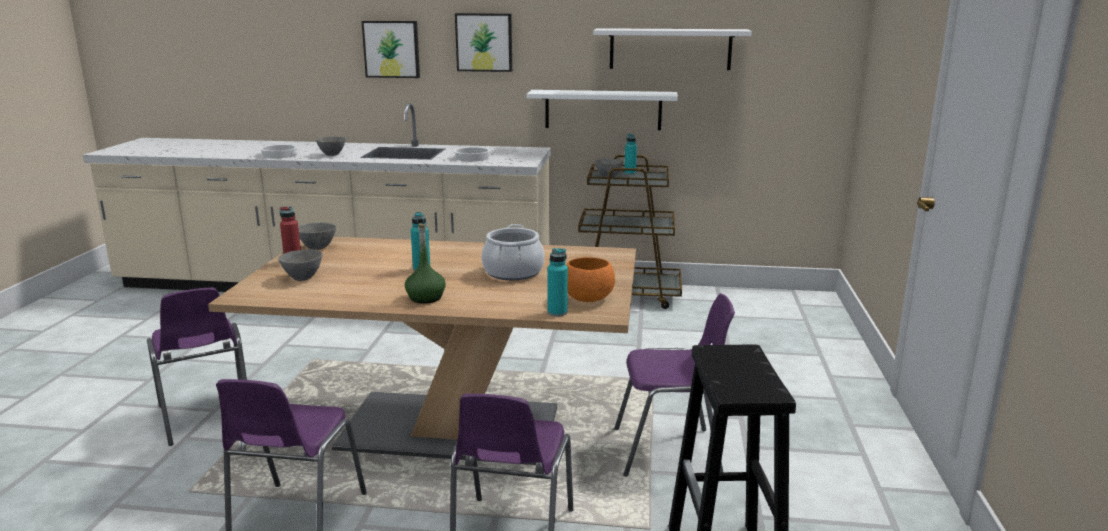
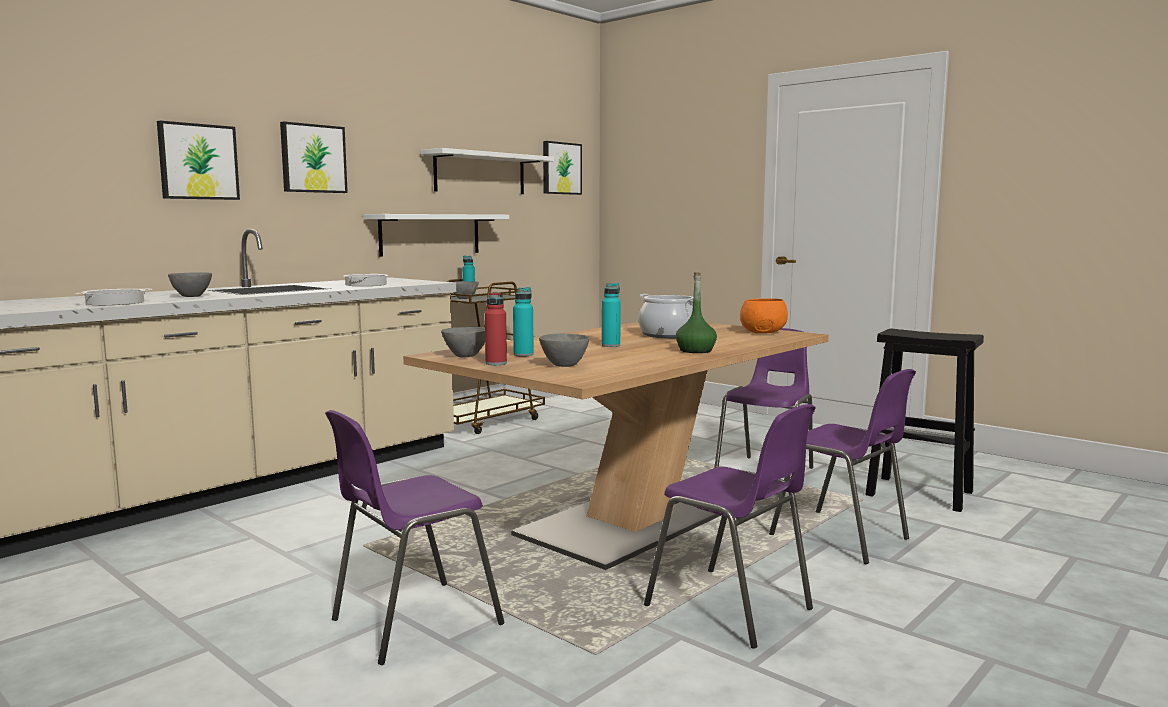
camera: 55 degrees left, 10 degrees down
(206, 417) = (412, 622): purple chair -> purple chair turned 135 degrees clockwise
(557, 312) = (783, 338): turquoise bottle -> turquoise bottle (523, 355)
(795, 39) = (561, 168): none -> picture

